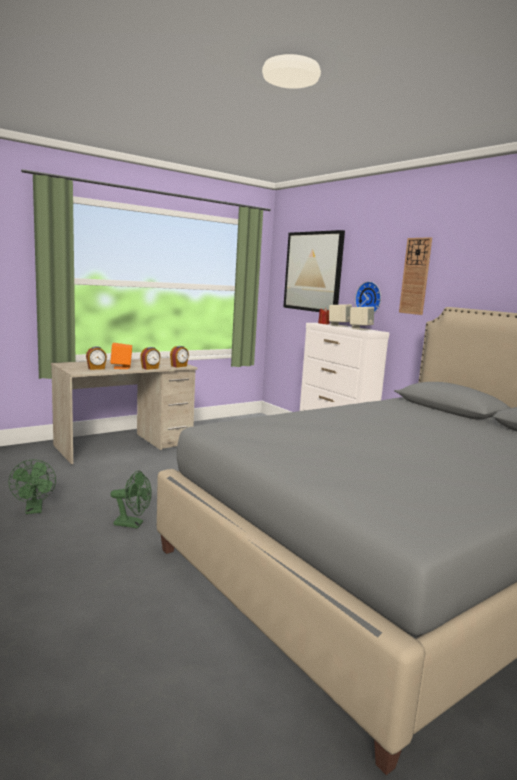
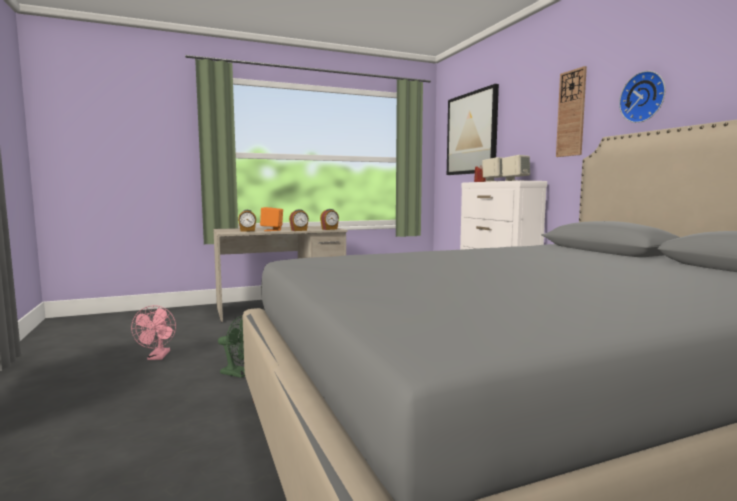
camera: 15 degrees right, 5 degrees down
(34, 510) = (158, 357): green fan -> pink fan
(369, 298) = (526, 149): wall clock -> wall clock (644, 97)

